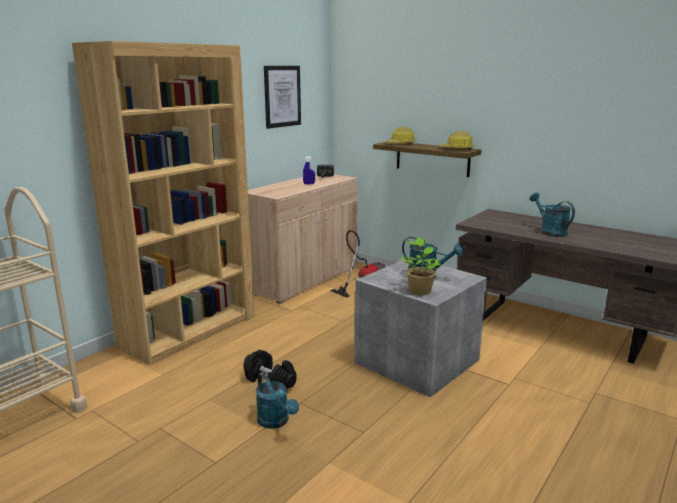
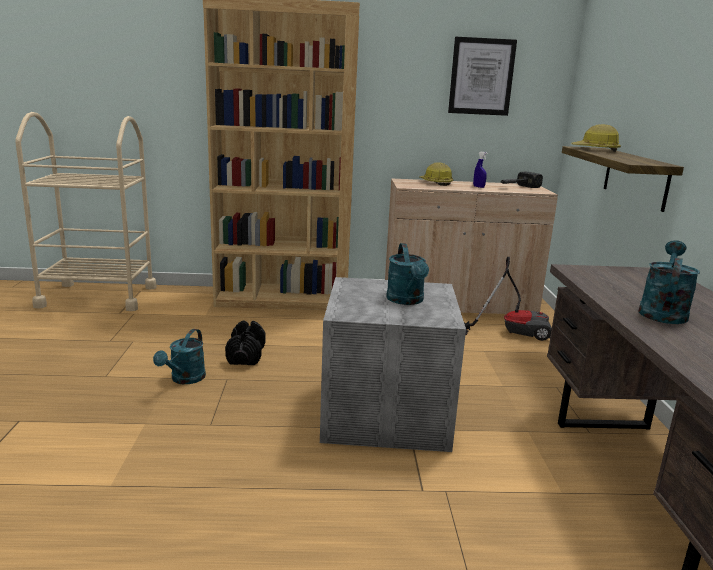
camera: 50 degrees right, 0 degrees up
(419, 290) = (354, 305): potted plant -> none
(457, 149) = (639, 161): hard hat -> hard hat (435, 183)

